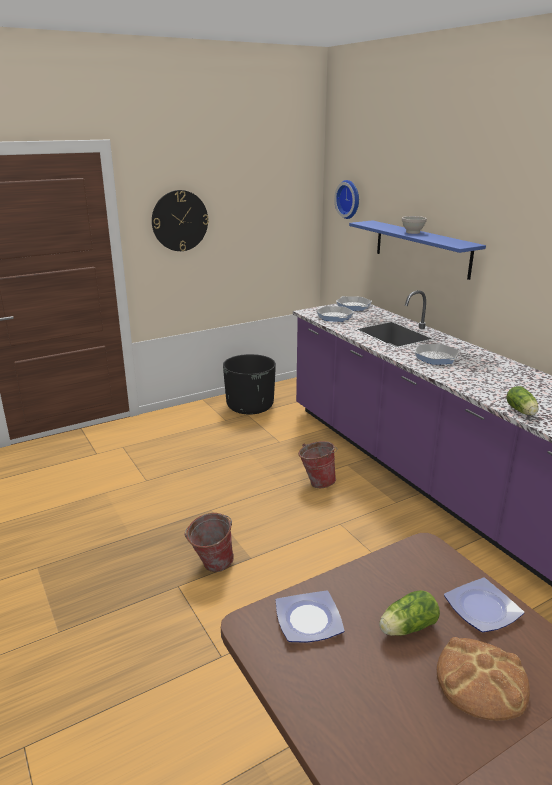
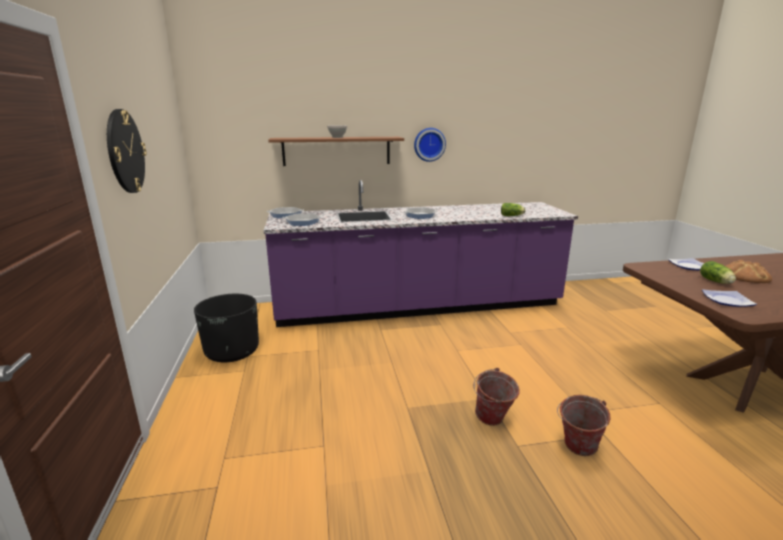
camera: 70 degrees left, 5 degrees down
(317, 482) = (396, 347): bucket -> bucket (576, 449)
(349, 199) = (231, 123): wall clock -> wall clock (429, 144)
(421, 248) = (336, 151): blue shelf -> brown shelf

